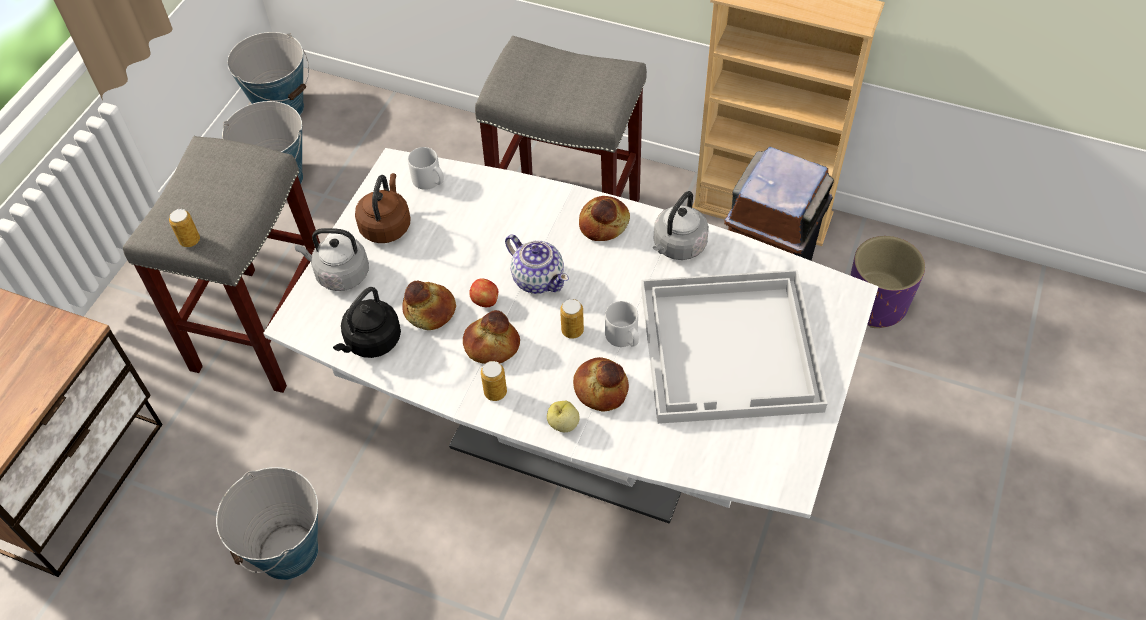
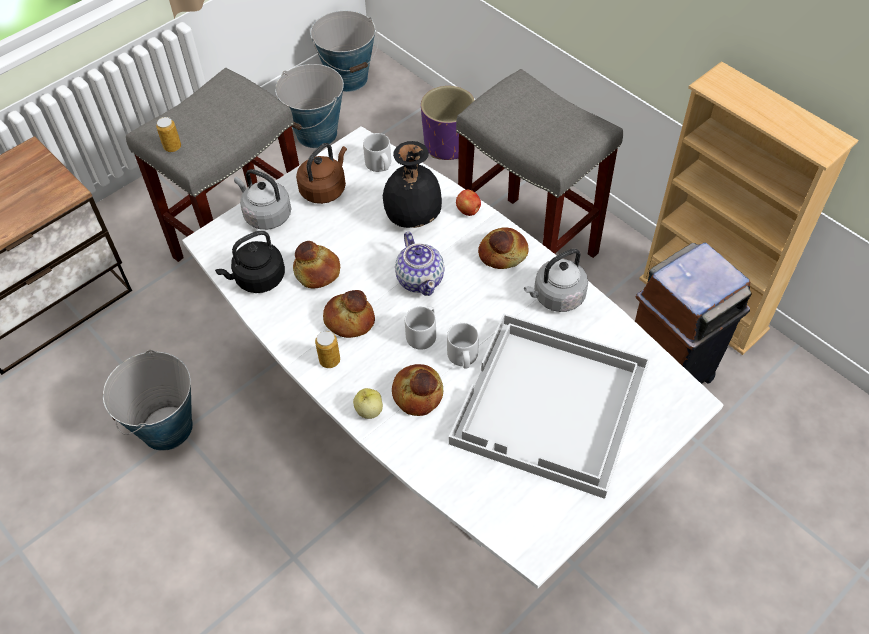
camera: 25 degrees right, 0 degrees up
(485, 301) = (366, 281): apple -> apple (468, 211)
(494, 221) = (412, 217): none -> black vase
(572, 330) = (423, 334): can -> grey mug
(876, 304) = (767, 427): purple planter -> purple planter (448, 145)

